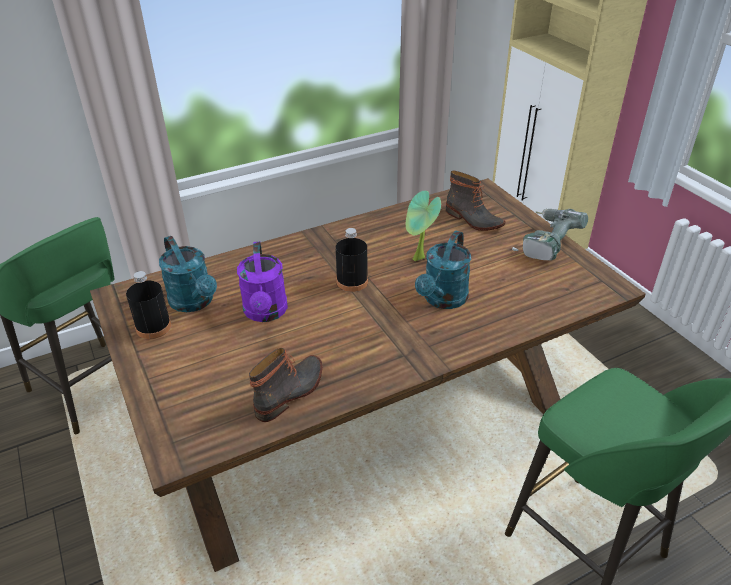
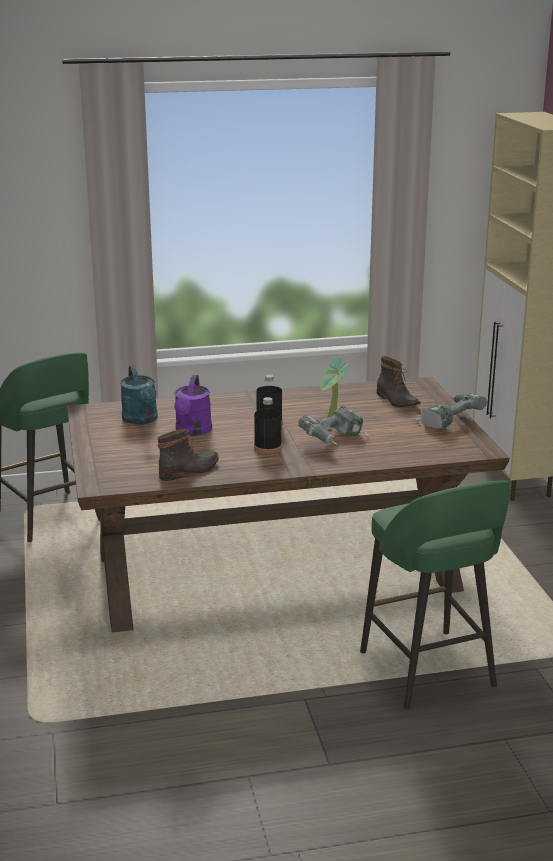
camera: 15 degrees right, 15 degrees down
(153, 327) = (106, 428): black bottle -> black bottle (267, 448)
(442, 300) = (335, 441): turquoise watering can -> power drill

